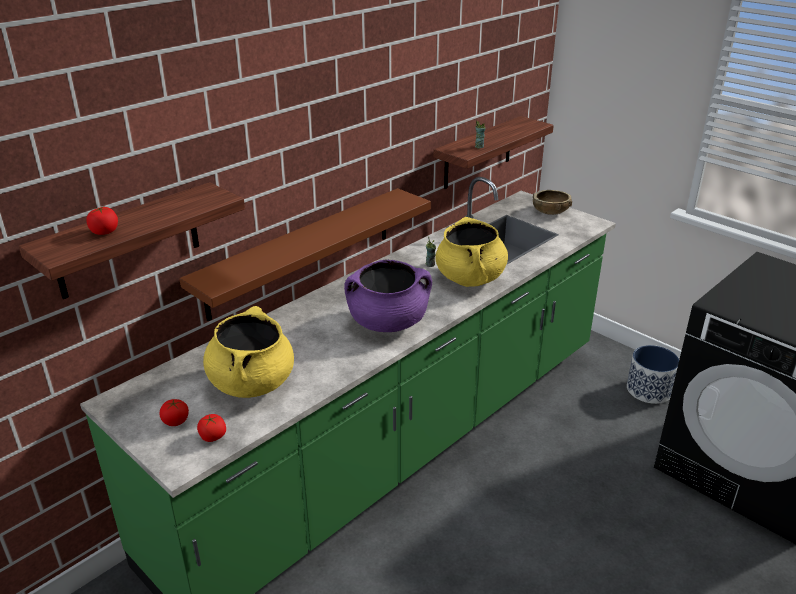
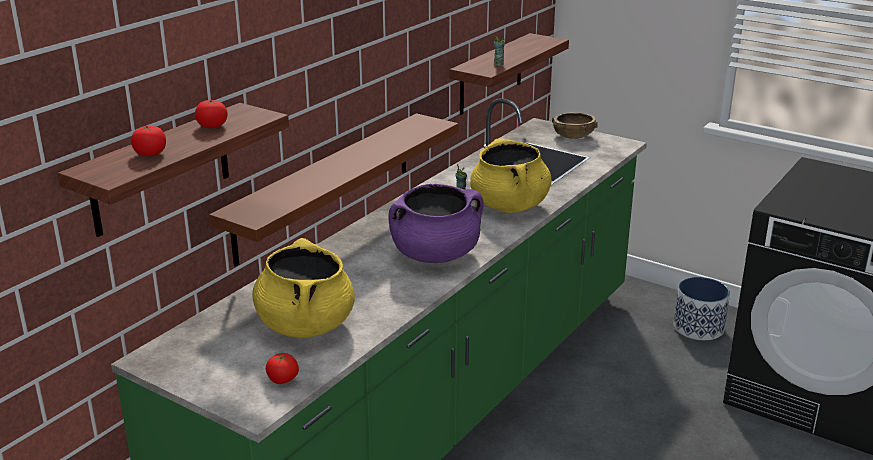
camera: 10 degrees left, 5 degrees down
(175, 421) = (233, 369): tomato -> tomato (212, 126)

